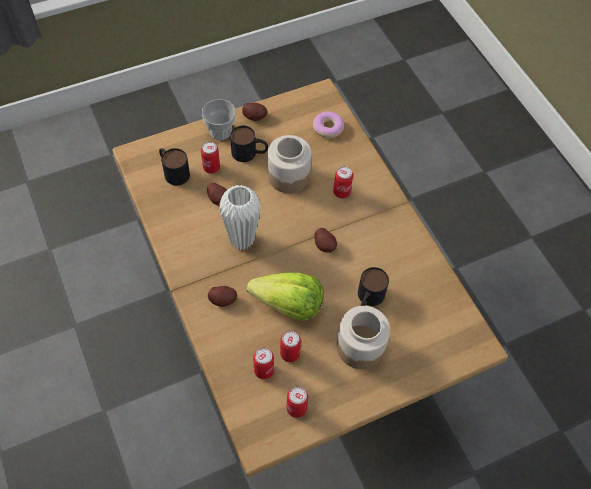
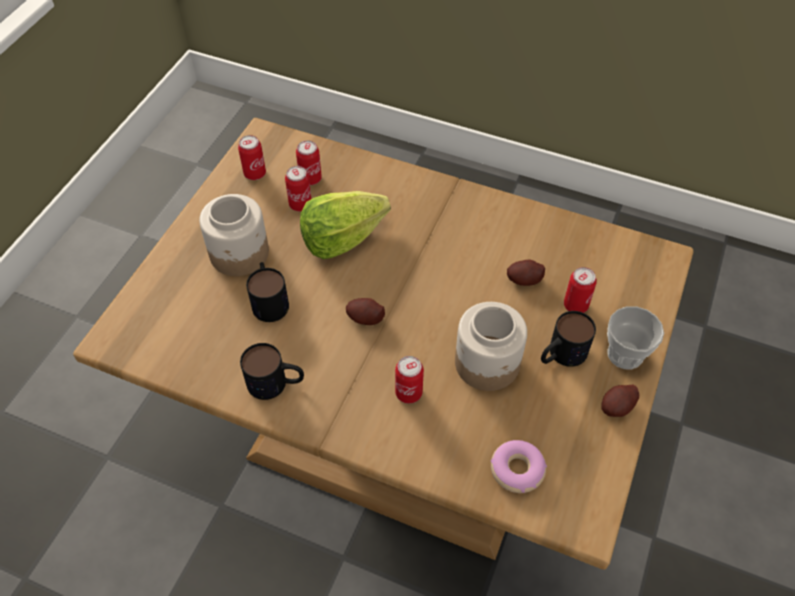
camera: 140 degrees right, 5 degrees down
(173, 171) = (605, 271): mug -> mug (276, 383)
(223, 300) = (406, 201): potato -> none
(242, 240) = (452, 260): white vase -> none

